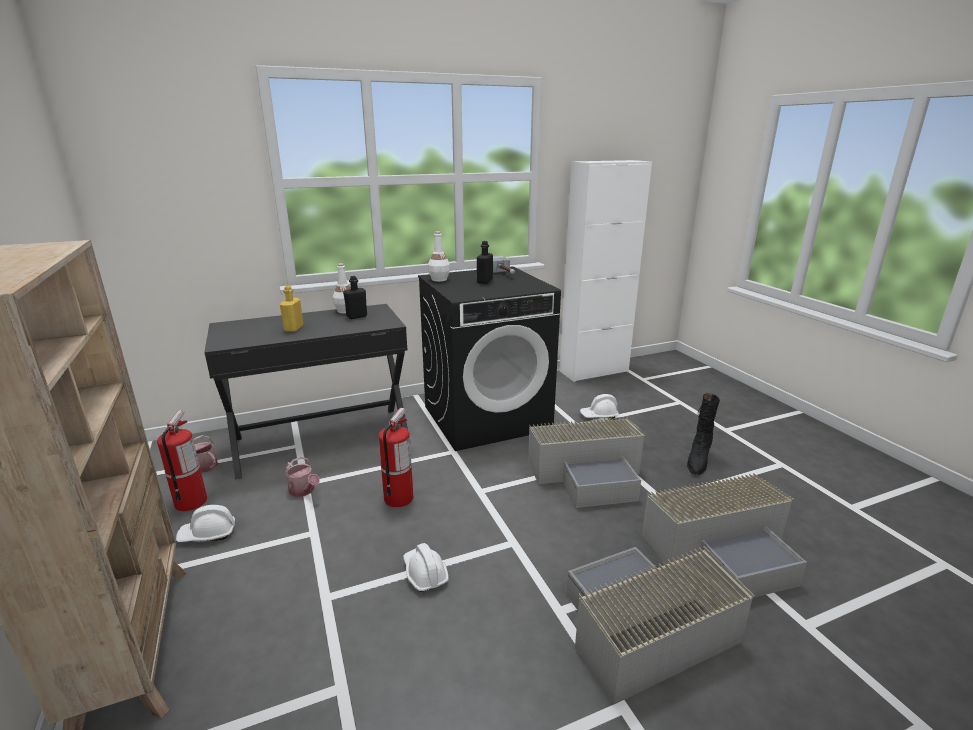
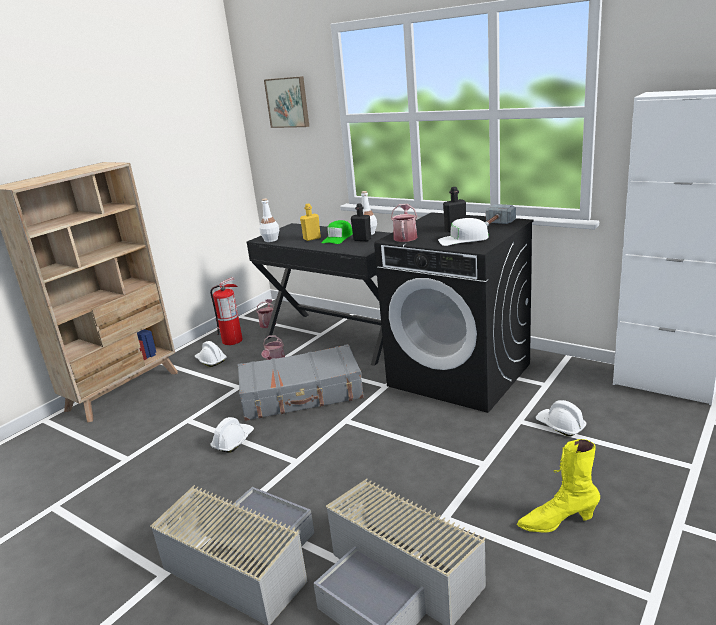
camera: 60 degrees right, 0 degrees up
(177, 162) = (288, 102): none -> picture
(325, 321) = (338, 238): none -> green cap
(399, 498) = (301, 394): fire extinguisher -> grey suitcase
(439, 279) = (430, 220): white bottle -> white bottle (270, 240)
(465, 293) = (405, 237): none -> watering can
(515, 285) = (463, 240): none -> white cap
(589, 474) = (435, 460): grey storage box -> none
(698, 461) = (557, 522): black boot -> yellow boot

